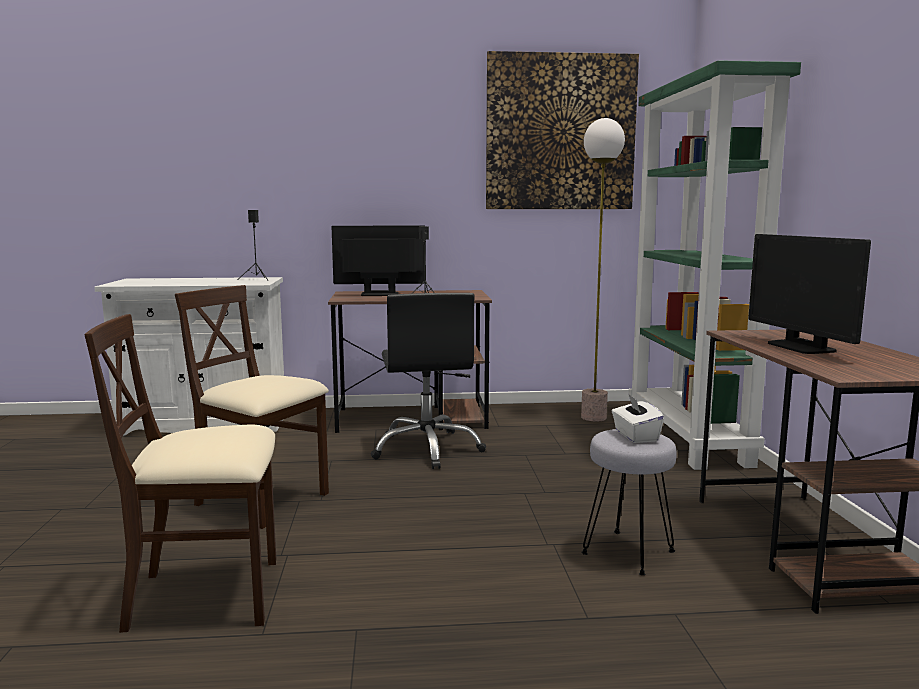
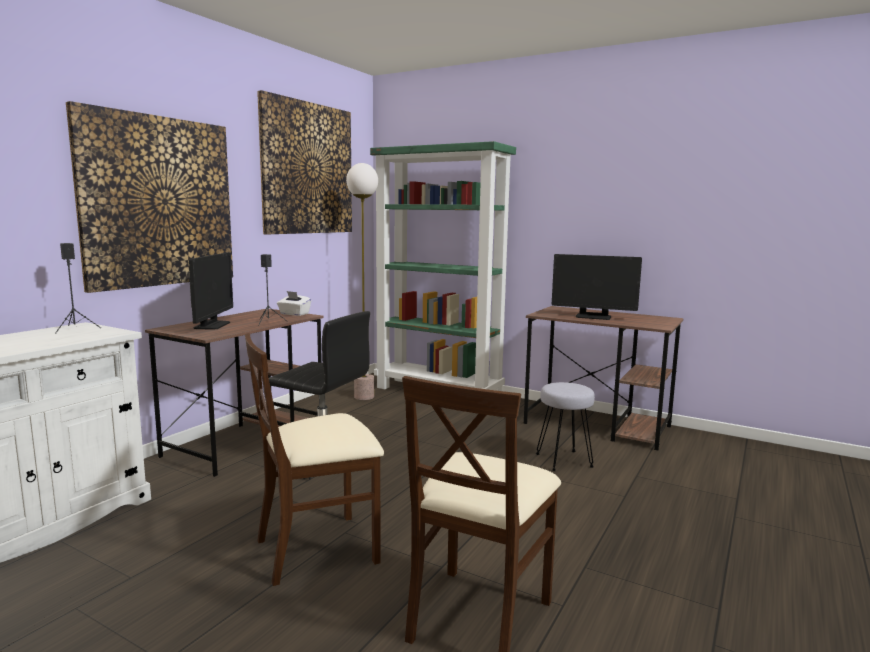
camera: 55 degrees left, 0 degrees up
(361, 176) = (159, 202): none -> picture
(380, 294) = (212, 325): monitor -> monitor turned 150 degrees clockwise
(635, 436) = (565, 386): white tissue box -> white tissue box (294, 314)

